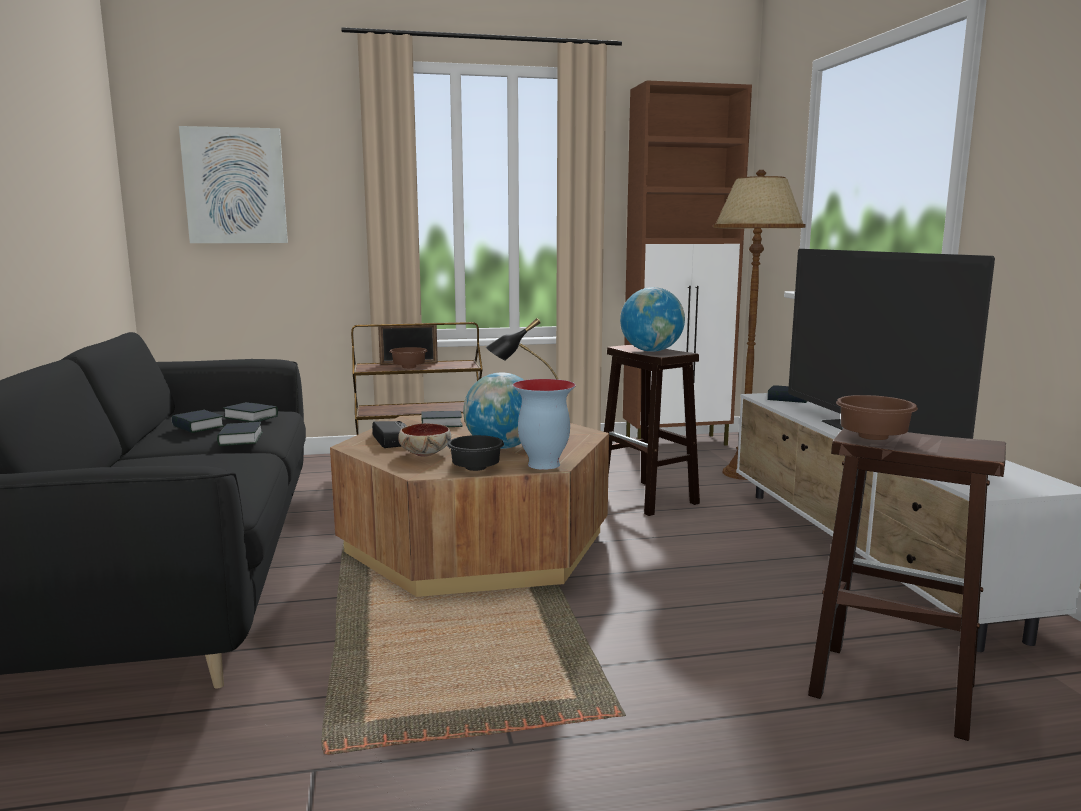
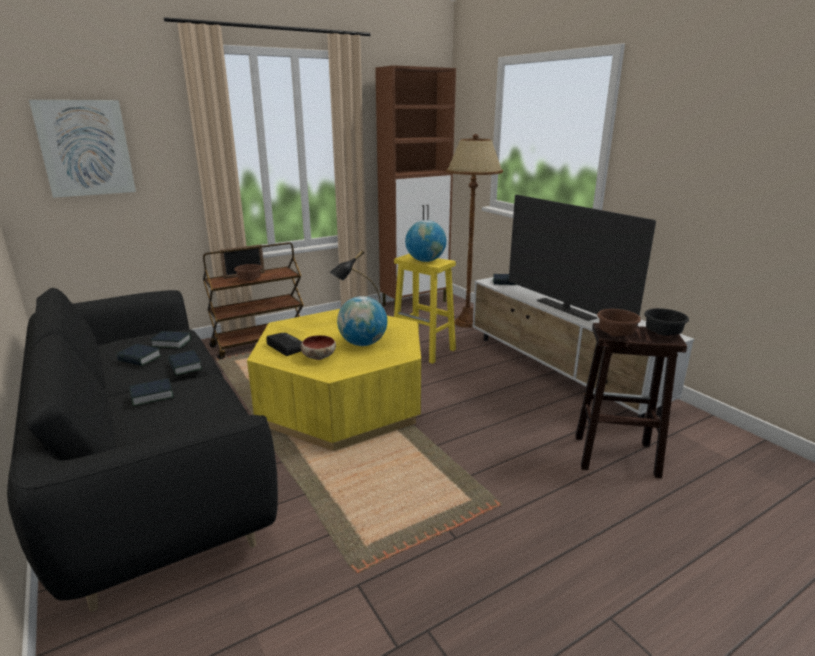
camera: 20 degrees left, 10 degrees up
(441, 424) = (305, 327): book -> book (152, 396)
(476, 543) = (342, 402): brown coffee table -> yellow coffee table
(477, 468) = (364, 365): black bowl -> black bowl (663, 333)
(542, 464) = (400, 355): vase -> none
(648, 498) = (424, 350): brown stool -> yellow stool

